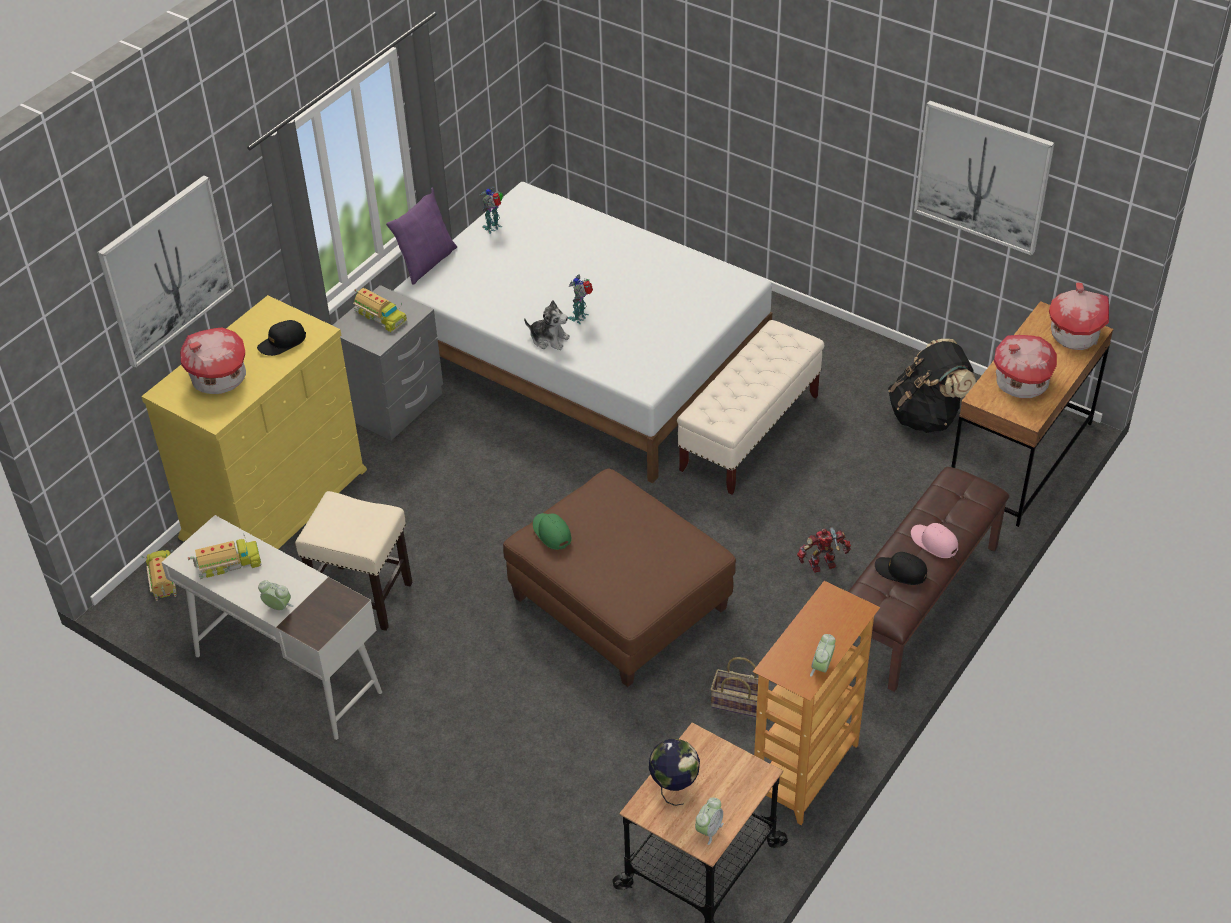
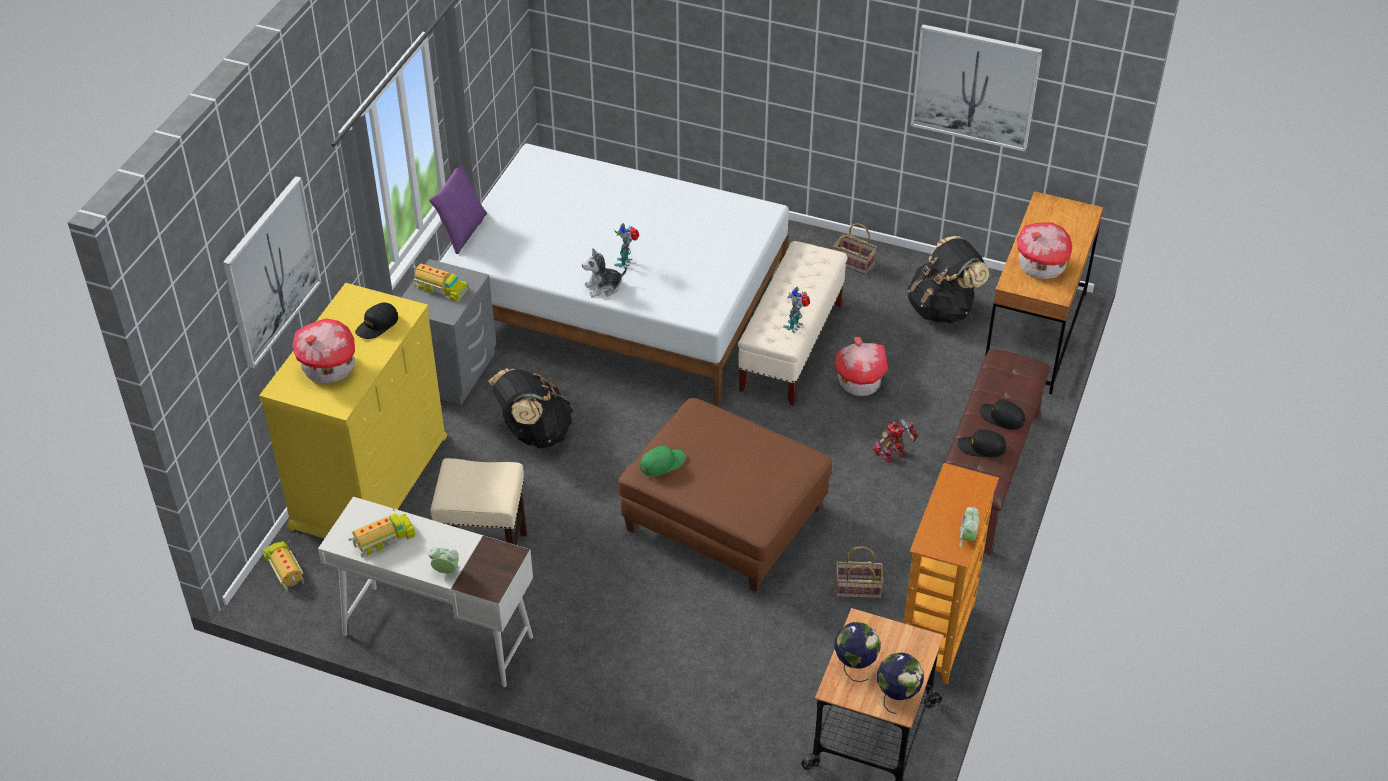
camera: 15 degrees left, 0 degrees up
(454, 480) = (534, 433): none -> black backpack
(494, 227) = (515, 190): toy robot -> toy robot (795, 326)
(549, 339) = (604, 287): plush toy -> plush toy turned 150 degrees clockwise
(551, 533) = (662, 463): green cap -> green cap turned 105 degrees clockwise
(709, 830) = (897, 697): alarm clock -> globe
(846, 354) = (854, 263): none -> basket
(934, 543) = (1001, 417): pink cap -> black cap
(1074, 335) = (1072, 217): toy house -> toy house (859, 382)

